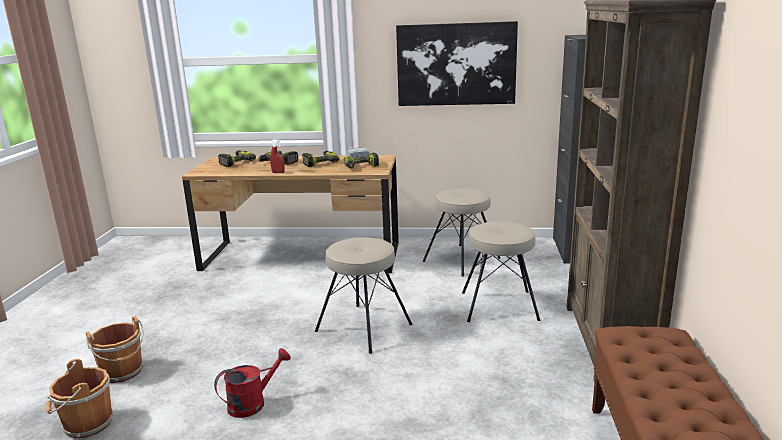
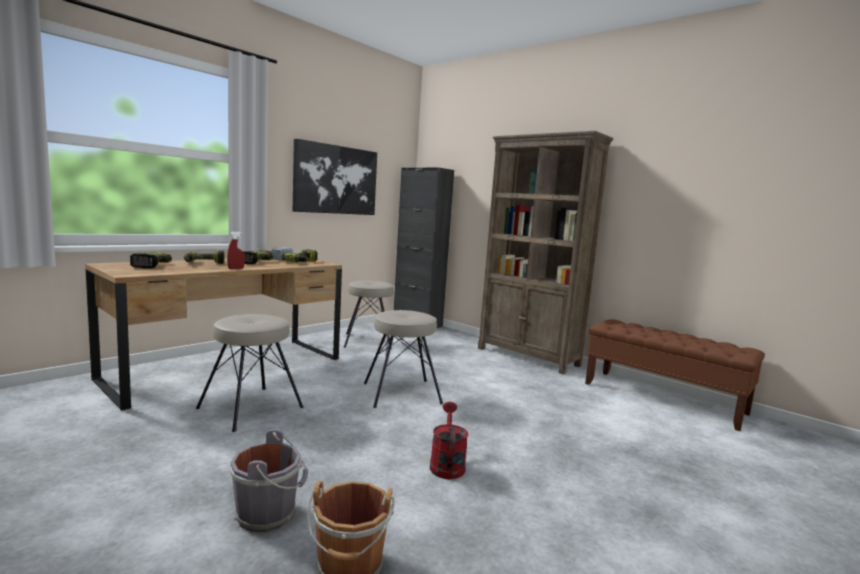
camera: 55 degrees left, 10 degrees down
(123, 372) = (269, 514): brown bucket -> grey bucket
(499, 306) = (448, 357): beige stool -> beige stool (251, 408)

